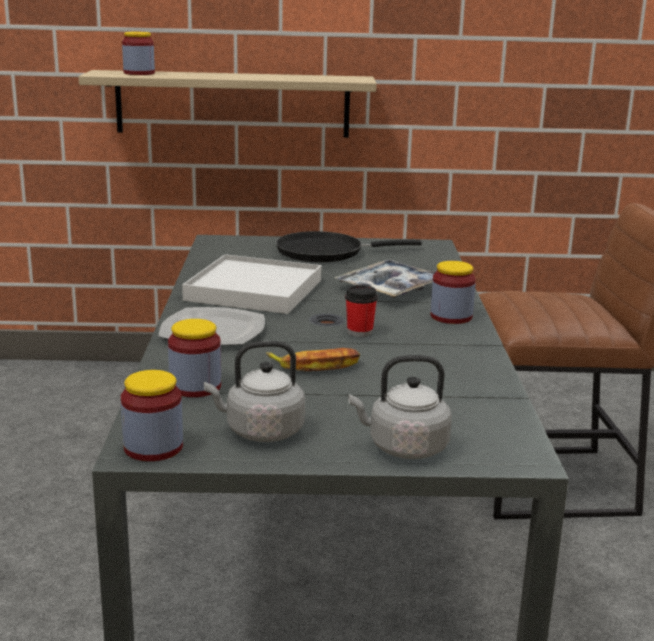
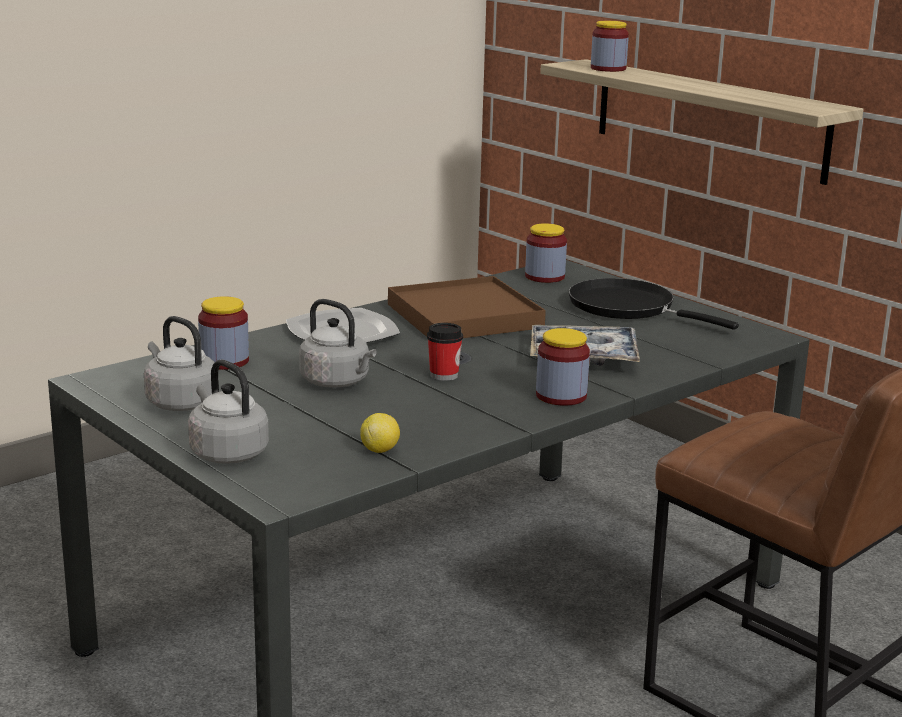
camera: 50 degrees right, 0 degrees up
(153, 447) = (104, 382): jar -> jar (544, 277)
(254, 290) = (464, 316): white tray -> brown tray
(315, 365) = (337, 382): banana -> grey kettle
(473, 395) = (380, 450): none -> lemon

